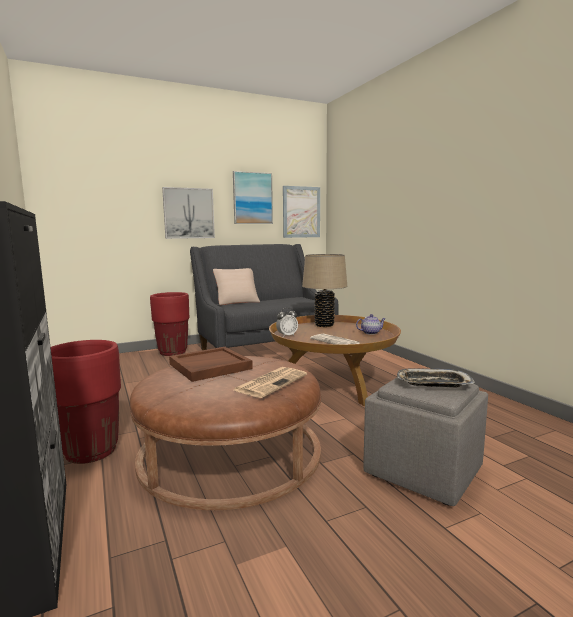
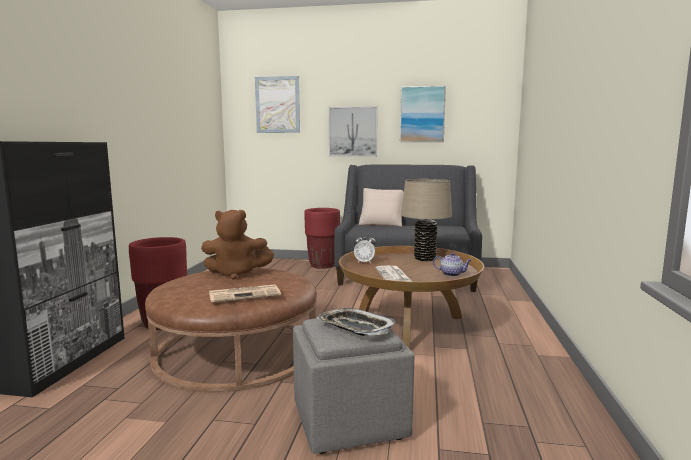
camera: 35 degrees right, 0 degrees up
(209, 366) = (236, 274): brown tray -> brown plush toy
(301, 212) = (483, 128): picture -> picture (277, 105)

